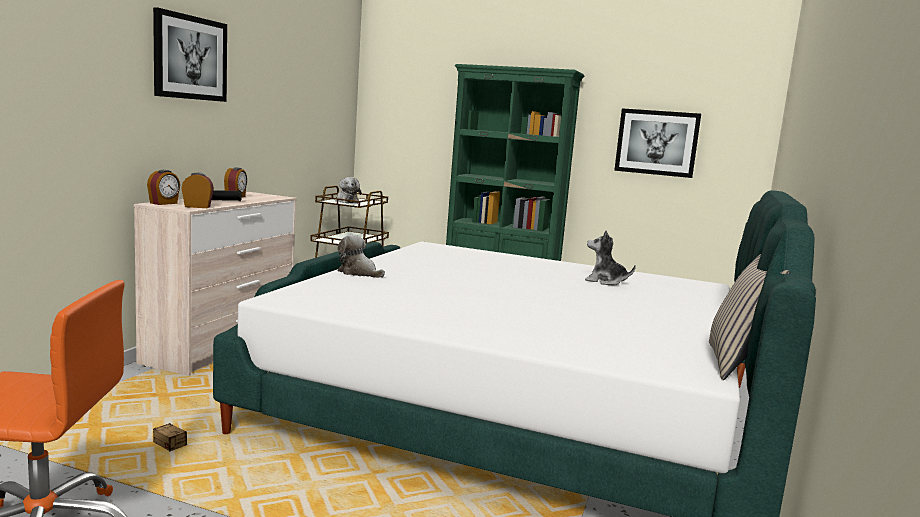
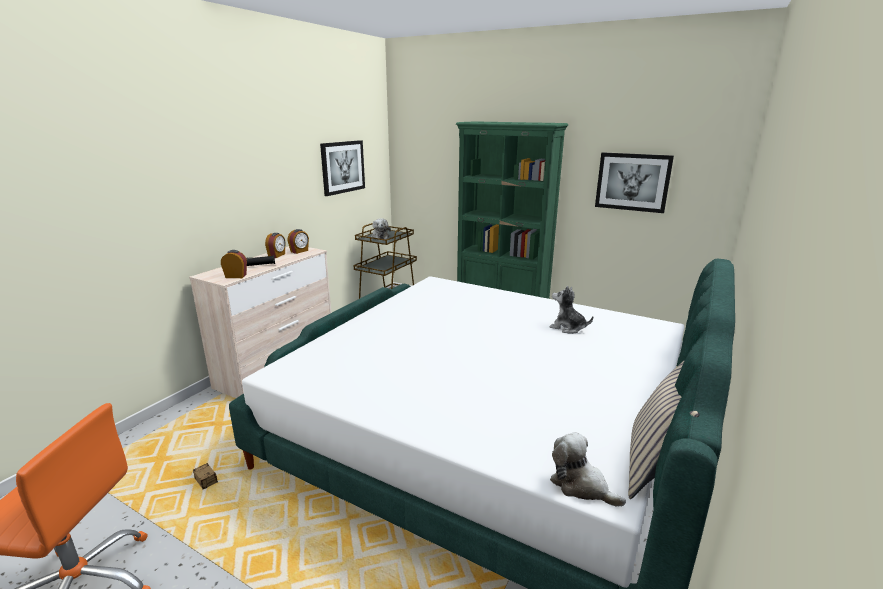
camera: 10 degrees right, 10 degrees up
(164, 203) = (213, 273): alarm clock -> alarm clock (299, 251)
(190, 58) = (225, 151): picture -> picture (342, 167)
(359, 273) = (358, 328): plush toy -> plush toy (581, 485)

